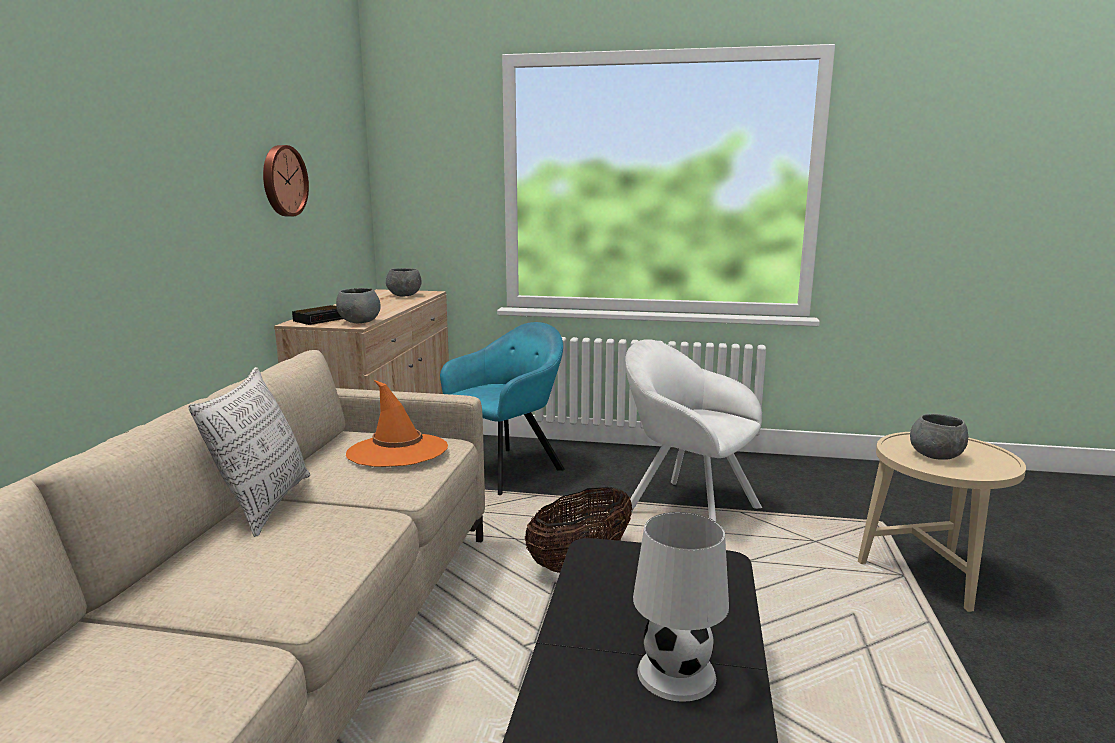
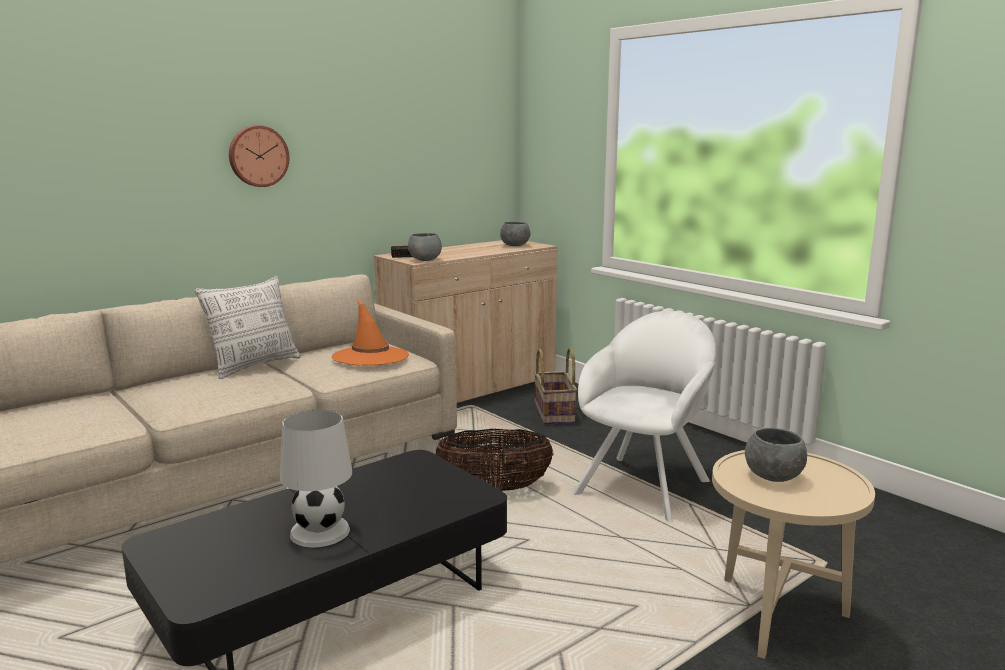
camera: 40 degrees right, 0 degrees up
(282, 181) = (398, 146): wall clock -> wall clock (258, 156)
(508, 469) = (555, 413): turquoise armchair -> basket
(685, 508) = (645, 485): white armchair -> white armchair turned 45 degrees clockwise

